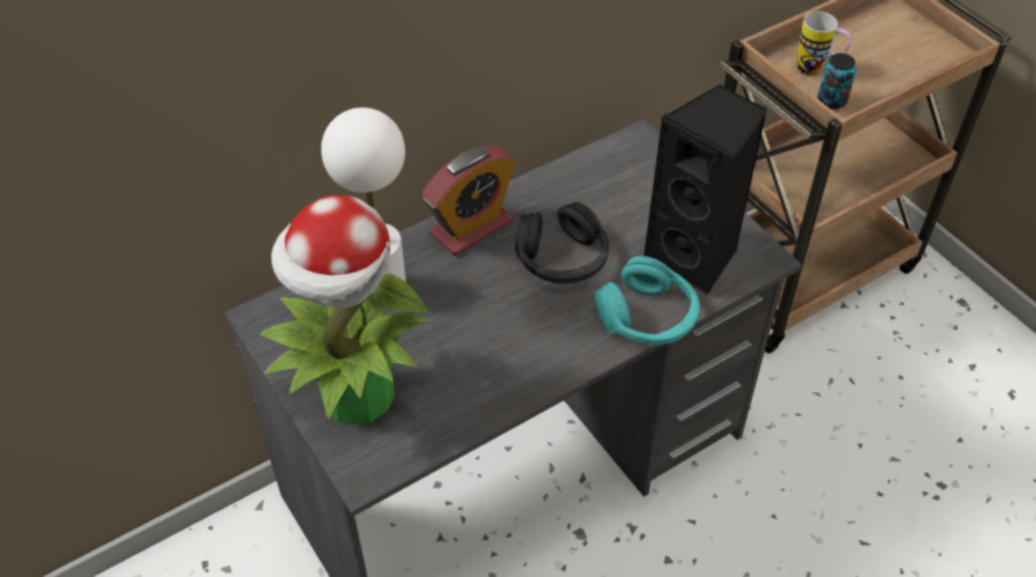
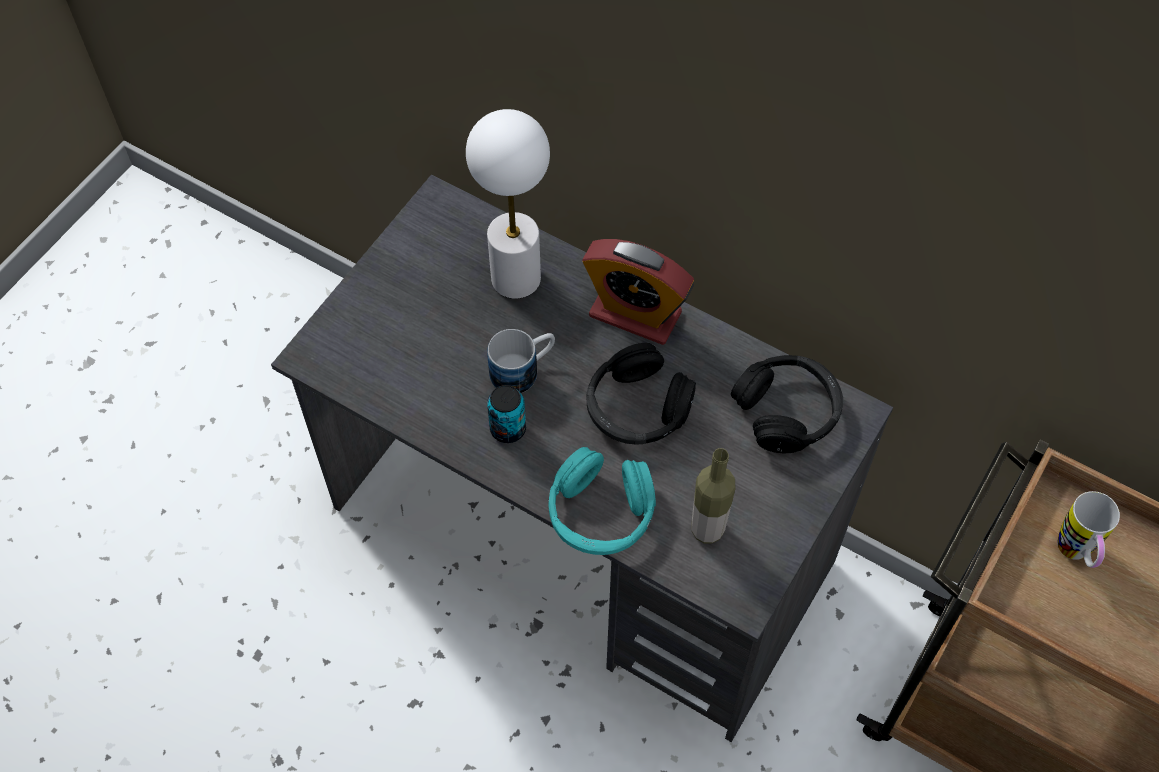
camera: 65 degrees right, 10 degrees up
(357, 397) = (387, 314): potted plant -> none
(480, 318) = (523, 370): none -> mug
(615, 174) = (787, 411): none -> black headphones
(695, 257) = (707, 529): black speaker -> bottle
(831, 101) = (1027, 587): can -> can (508, 429)

